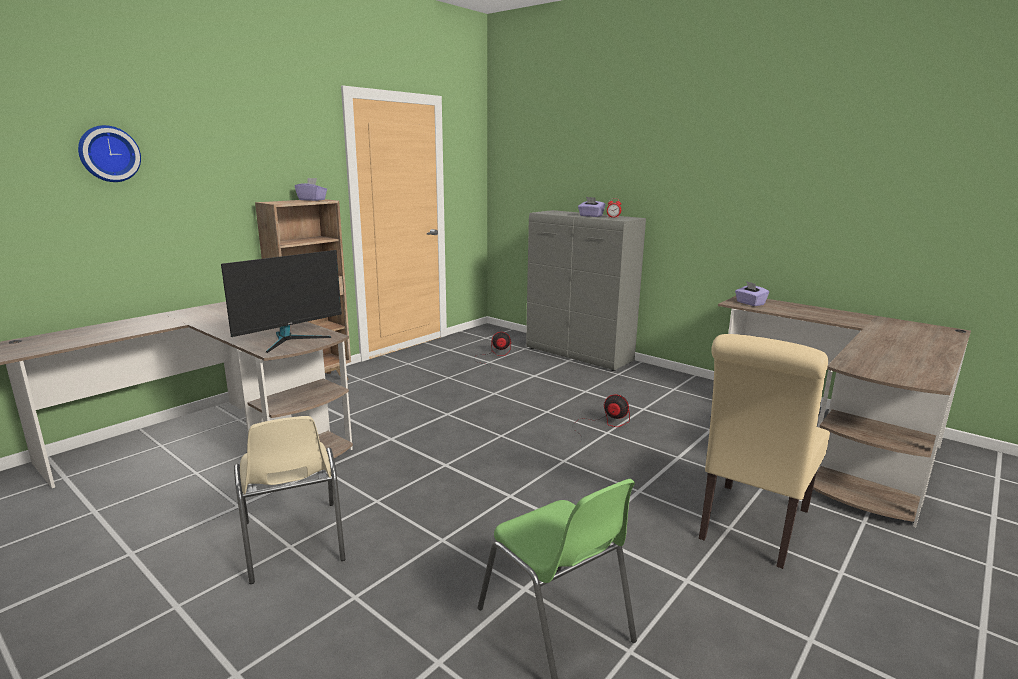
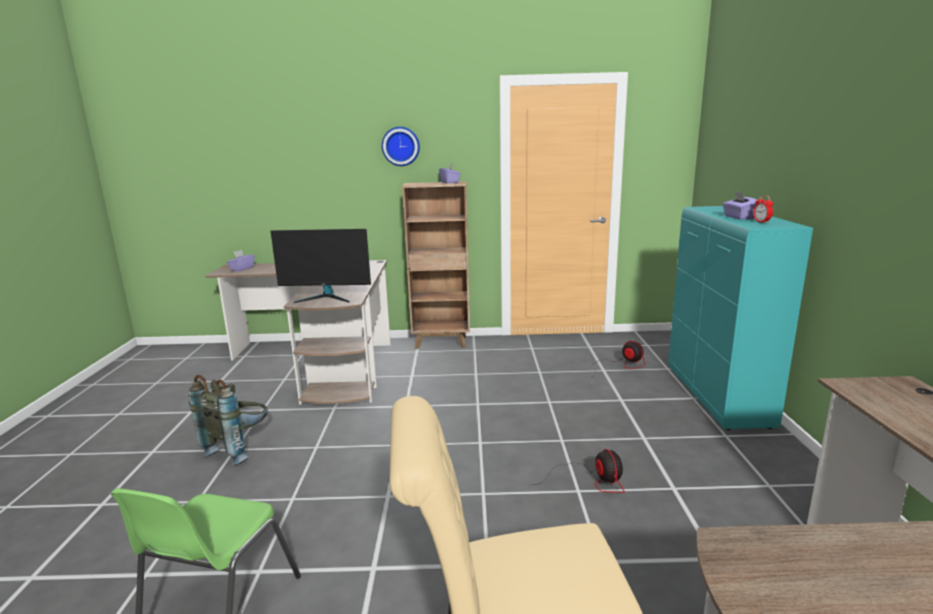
camera: 50 degrees right, 0 degrees up
(108, 154) = (303, 146): wall clock -> wall clock (401, 146)
(293, 542) = (239, 447): beige chair -> grey backpack
(579, 355) = (718, 397): grey cabinet -> turquoise cabinet
(750, 303) = (882, 394): purple tissue box -> purple tissue box (242, 269)

